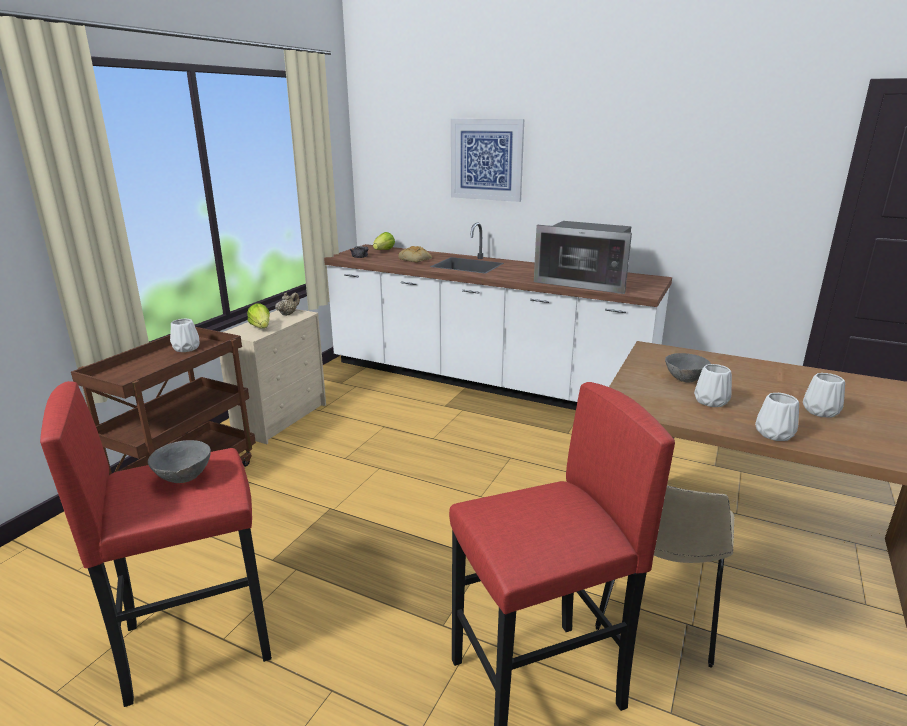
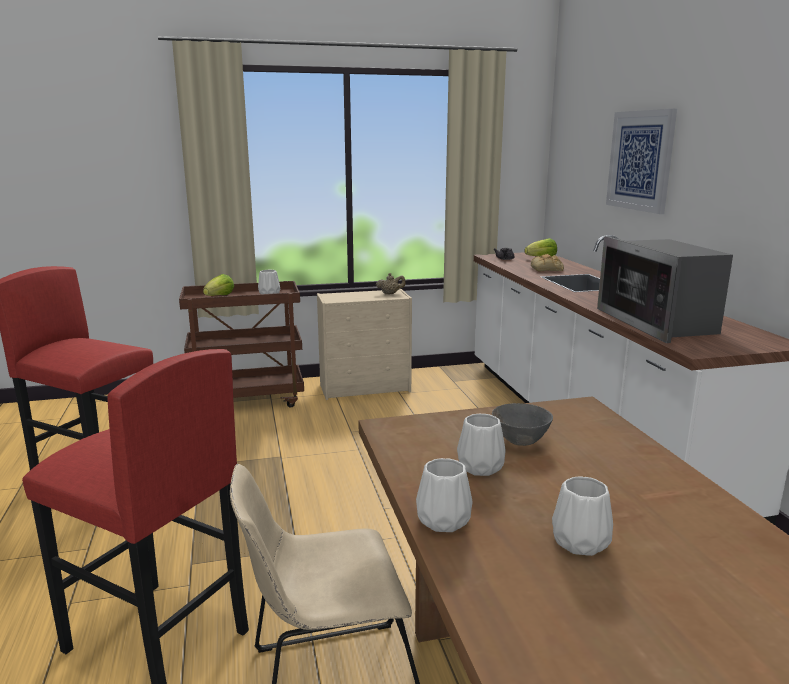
camera: 50 degrees right, 5 degrees down
(184, 478) = (83, 349): grey bowl -> none
(261, 327) = (350, 297): lettuce -> lettuce (219, 297)

